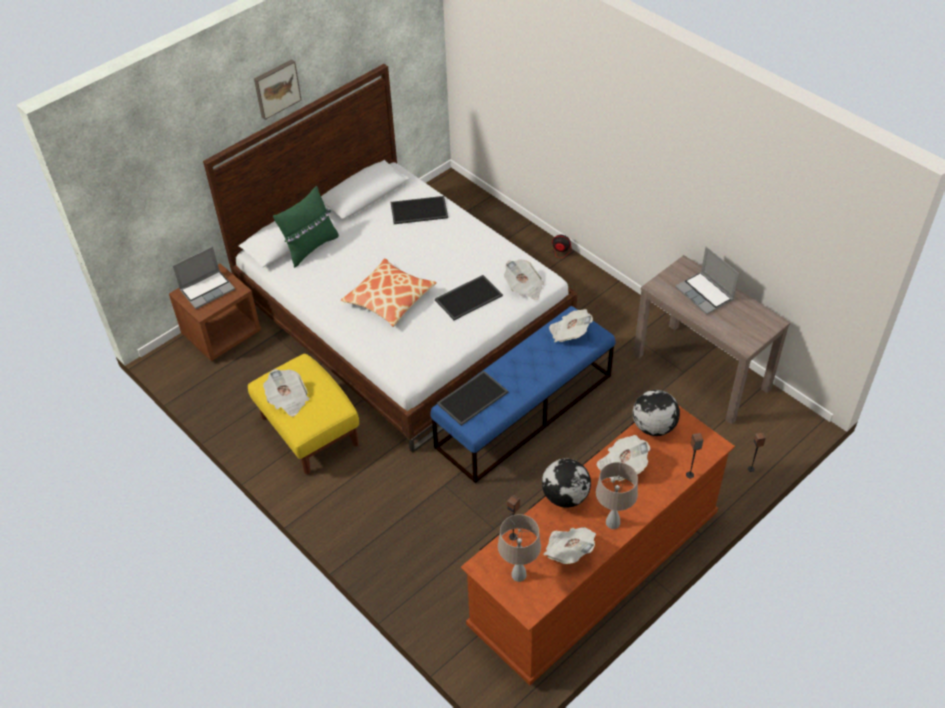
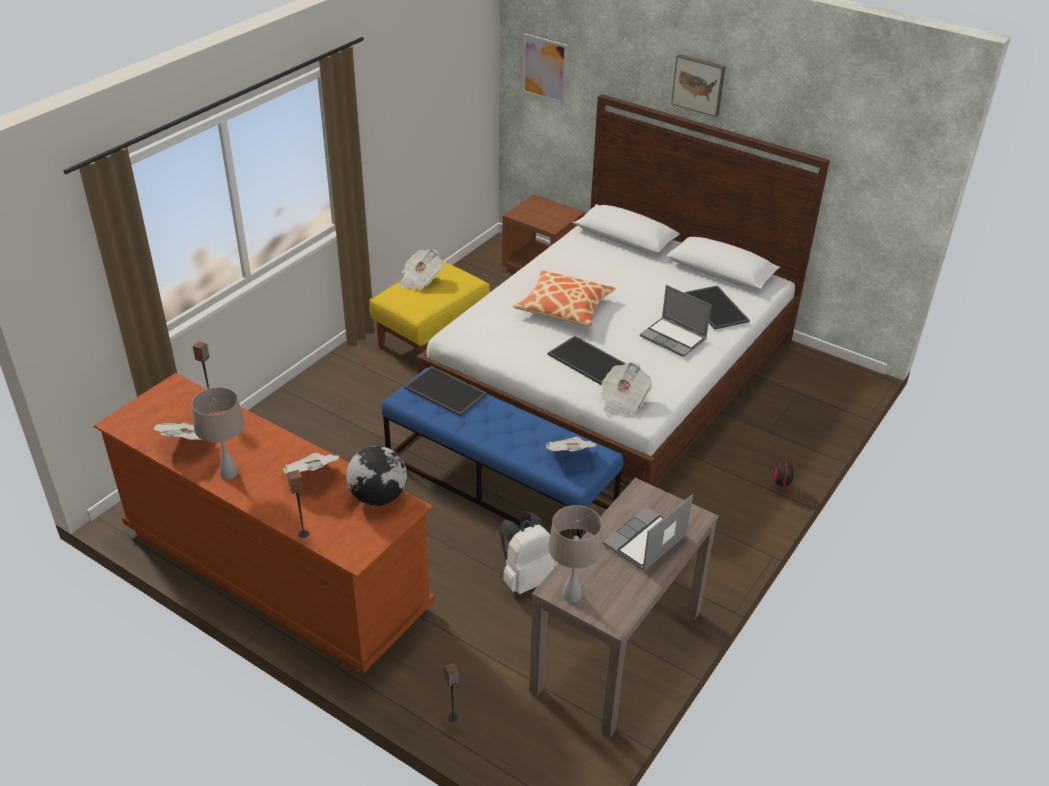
camera: 75 degrees right, 10 degrees down
(139, 185) = (544, 69): none -> picture
(207, 289) = (546, 211): laptop -> laptop (674, 338)
(310, 247) = (621, 249): green pillow -> none
(518, 575) = (161, 410): beige table lamp -> beige table lamp (571, 595)
(565, 496) = (266, 434): globe -> none
(629, 409) = (526, 578): none -> white backpack

